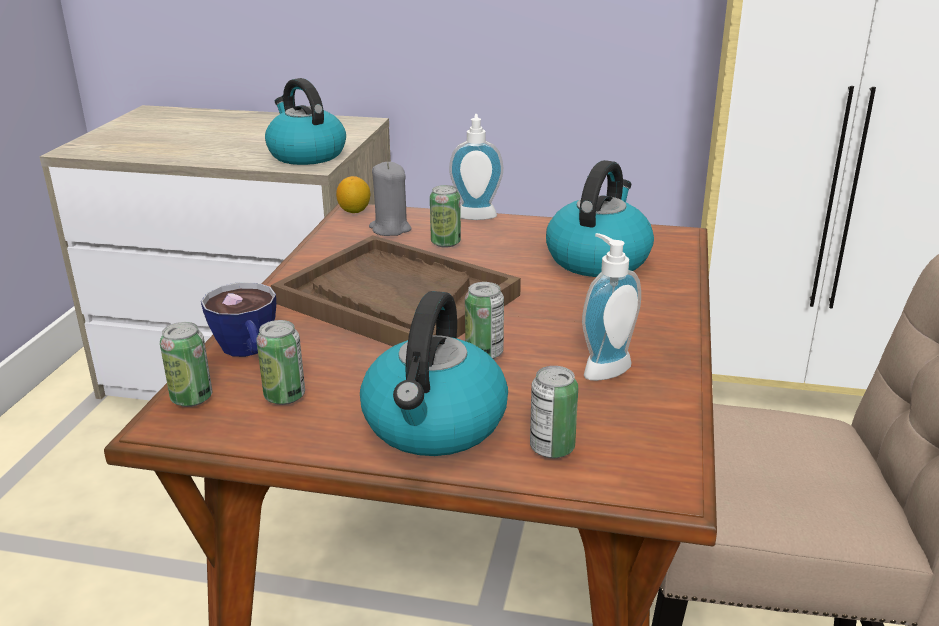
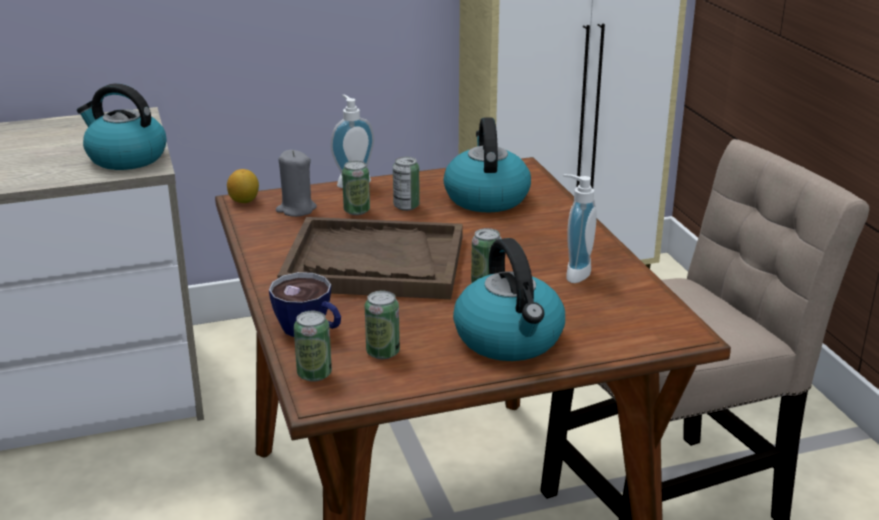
camera: 30 degrees left, 0 degrees up
(552, 448) = (598, 331): can -> can (406, 206)

